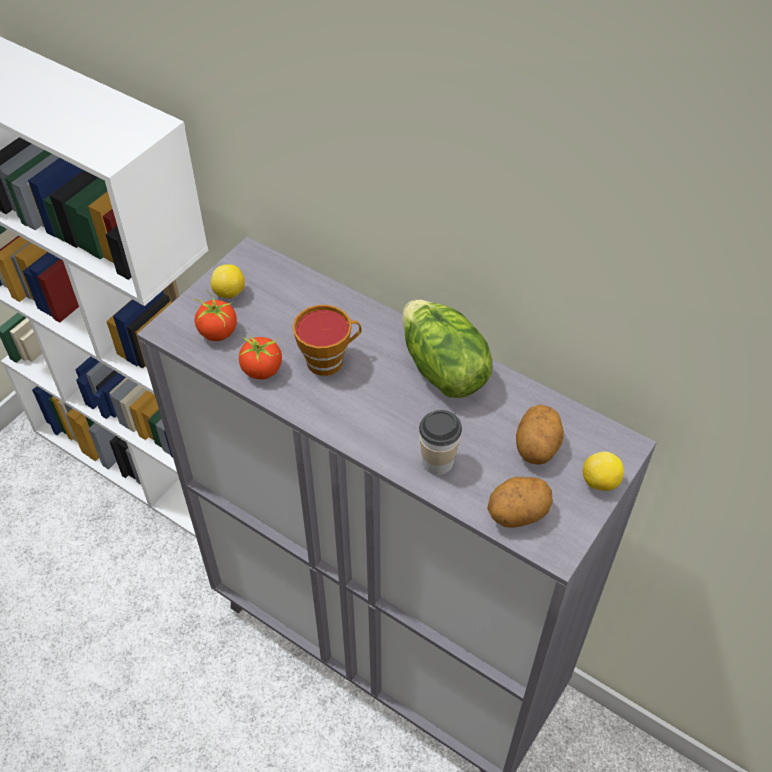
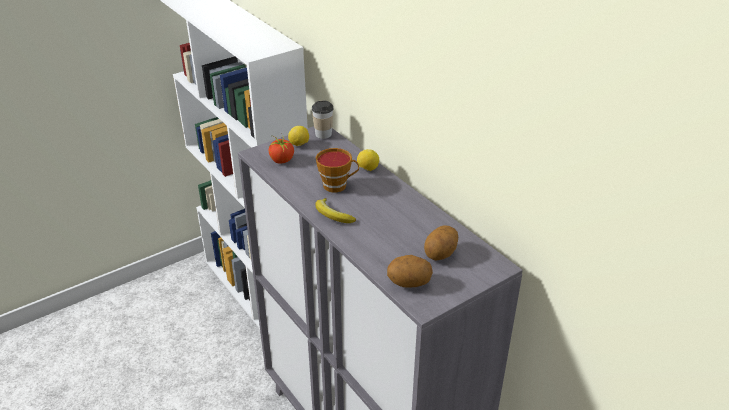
camera: 20 degrees right, 15 degrees down
(262, 370) = (296, 182): tomato -> none
(349, 421) = (332, 215): none -> banana
(438, 462) = (374, 246): cup -> cup (323, 134)
(442, 370) = (402, 204): lettuce -> none
(599, 482) = (472, 281): lemon -> lemon (367, 169)

